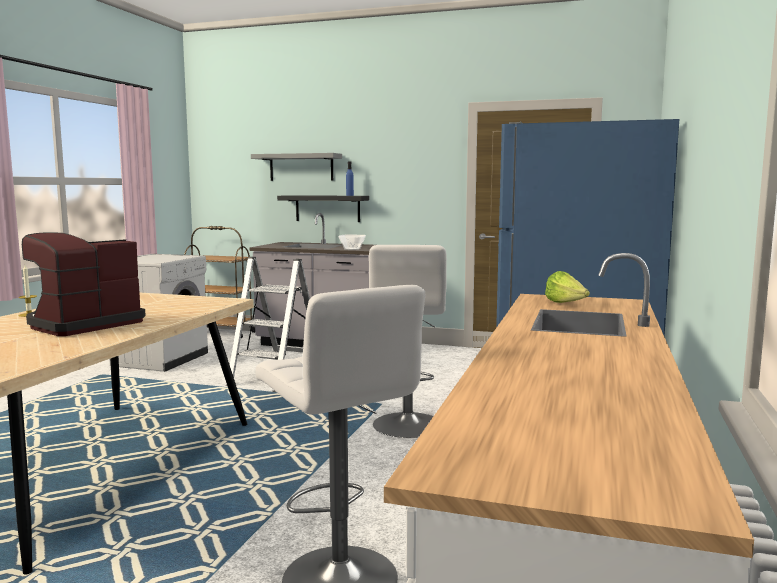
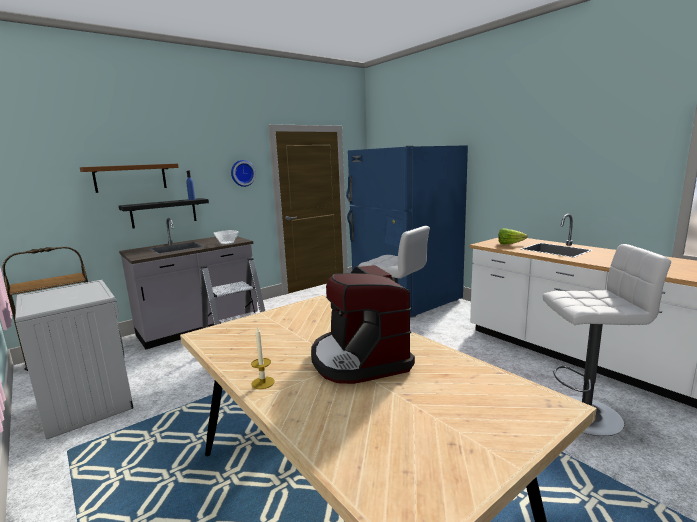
camera: 55 degrees left, 5 degrees up
(301, 167) = (130, 177): grey shelf -> brown shelf
(423, 168) = (242, 173): none -> wall clock

